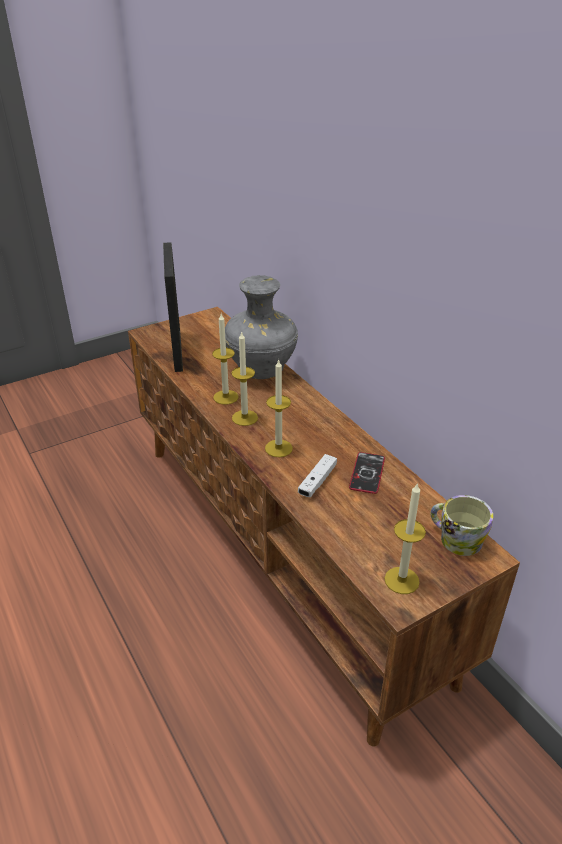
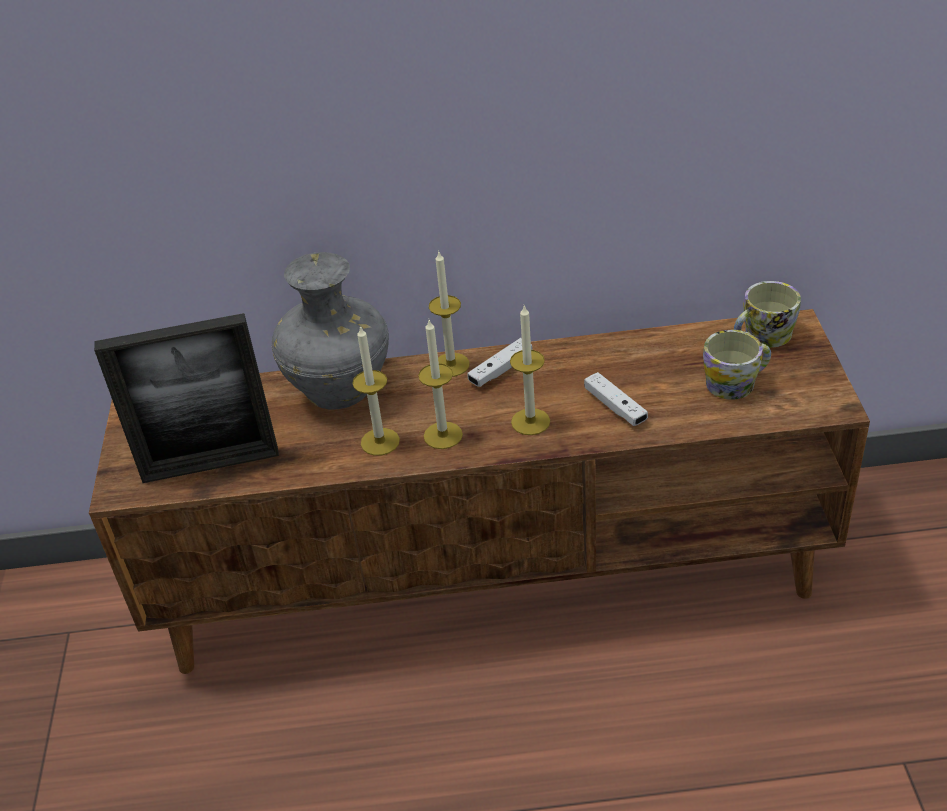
camera: 60 degrees left, 5 degrees up
(177, 351) = (210, 464): picture frame -> picture frame turned 150 degrees clockwise
(320, 422) = (501, 370): none -> white game controller
(367, 473) = (624, 363): phone -> none
(387, 537) = (736, 383): none -> mug
(401, 580) = (804, 394): candle -> candle (451, 365)

